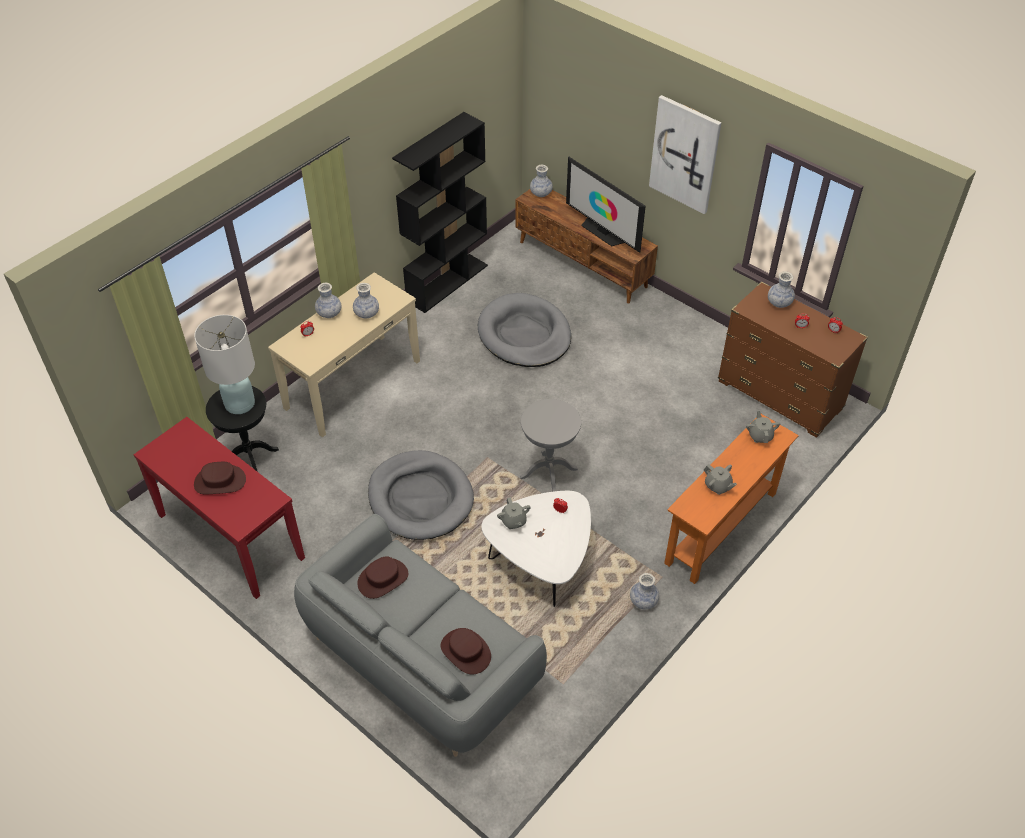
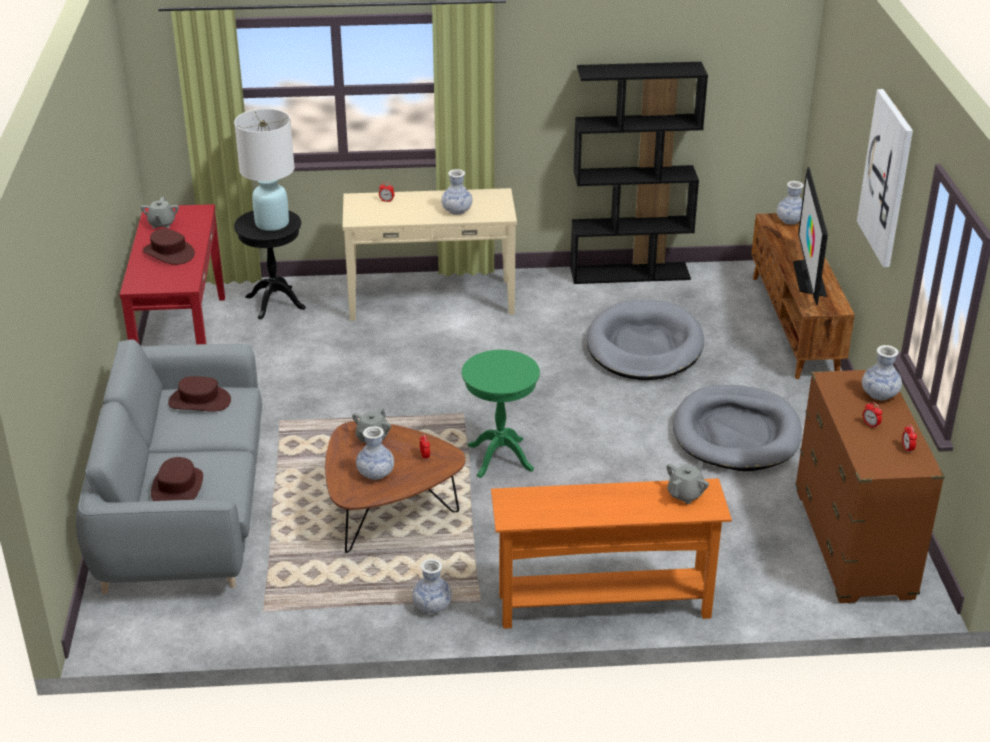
camera: 45 degrees right, 15 degrees down
(329, 313) = (426, 196): vase -> vase (375, 473)
(420, 498) = (360, 406): grey dog bed -> grey dog bed (736, 433)
(541, 562) = (388, 515): white coffee table -> brown coffee table
(548, 473) = (500, 457): grey side table -> green side table
(717, 486) = (571, 503): grey teapot -> grey teapot (161, 224)

